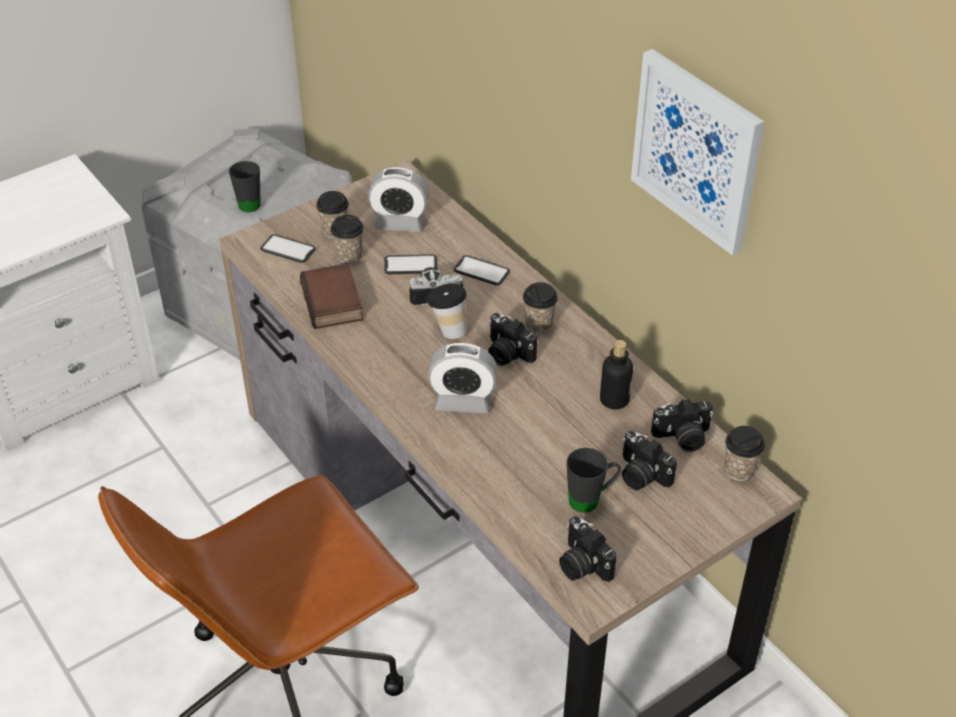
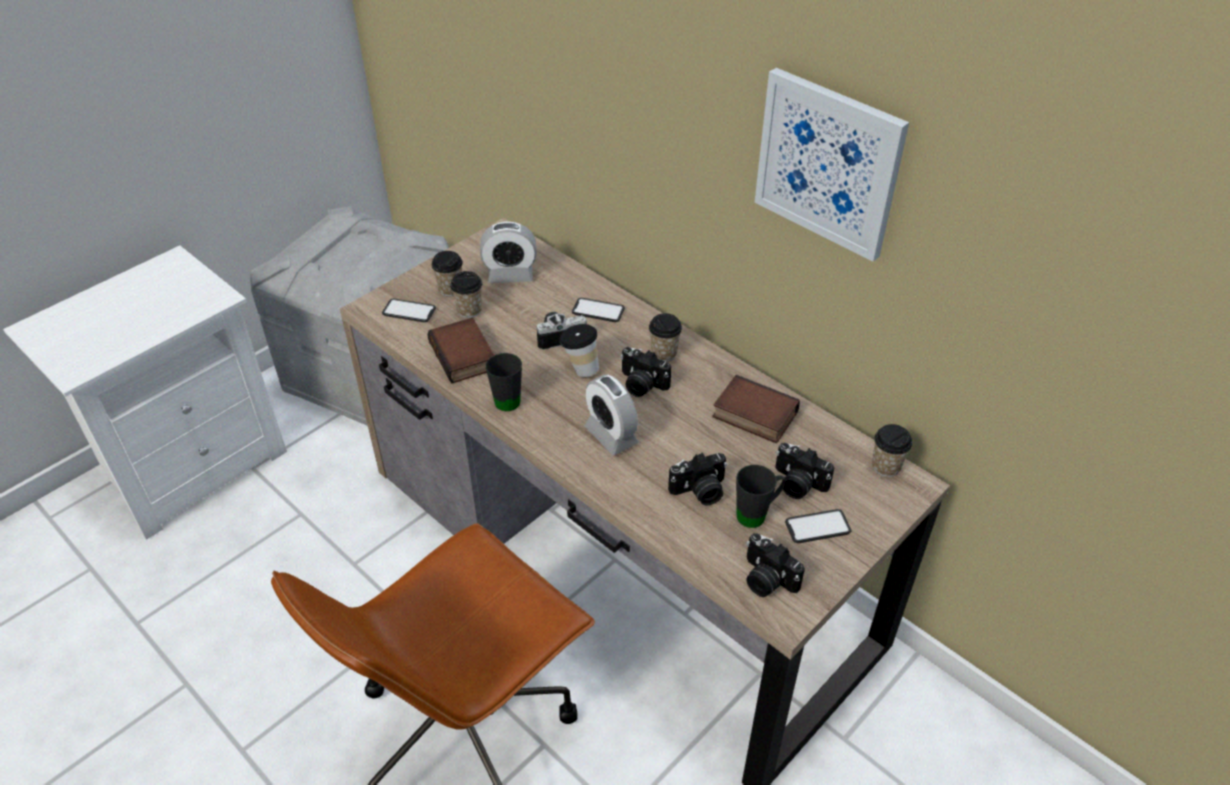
camera: 10 degrees left, 0 degrees up
(250, 201) = (357, 272): black mug -> black mug (506, 397)
(410, 265) = (530, 313): phone -> phone (817, 527)
(463, 401) = (611, 435): alarm clock -> alarm clock turned 60 degrees clockwise
(614, 400) = (753, 415): bottle -> book
(682, 438) = (825, 443): camera -> camera (700, 492)

